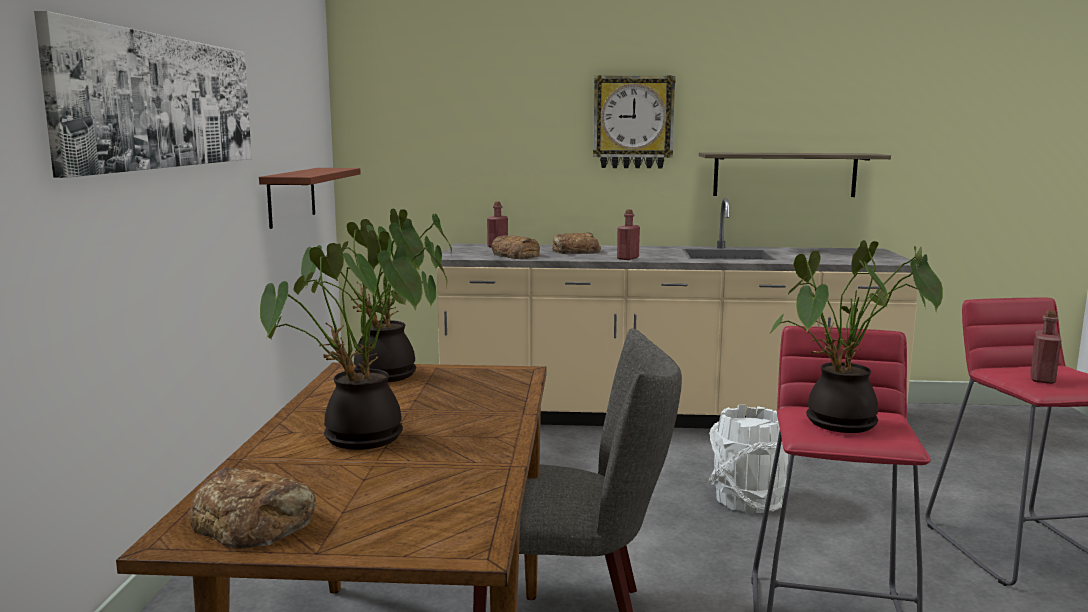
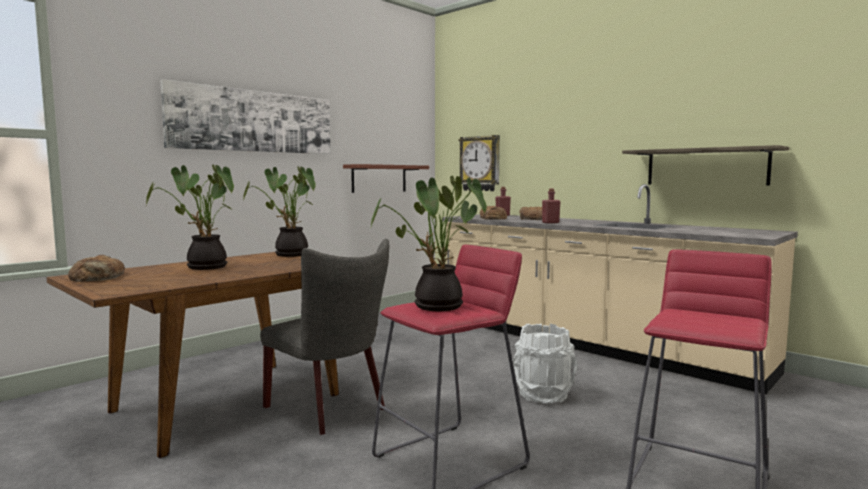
camera: 40 degrees right, 5 degrees down
(633, 122) = (593, 132): wall clock -> wall clock (480, 163)
(1042, 379) = (689, 319): red bottle -> none

